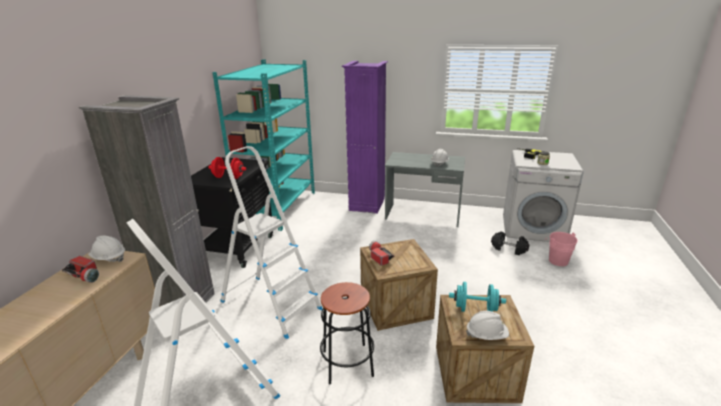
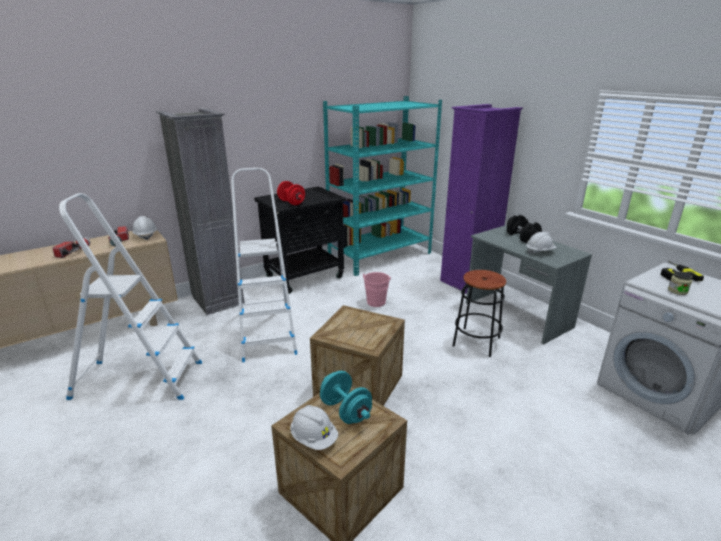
camera: 40 degrees right, 0 degrees up
(347, 363) = (254, 407): black stool -> black stool (476, 341)
(379, 257) = (344, 320): flashlight -> flashlight (73, 252)
(509, 249) = (577, 397): black dumbbell -> black dumbbell (523, 237)
(556, 260) = (634, 445): pink bucket -> pink bucket (376, 301)

